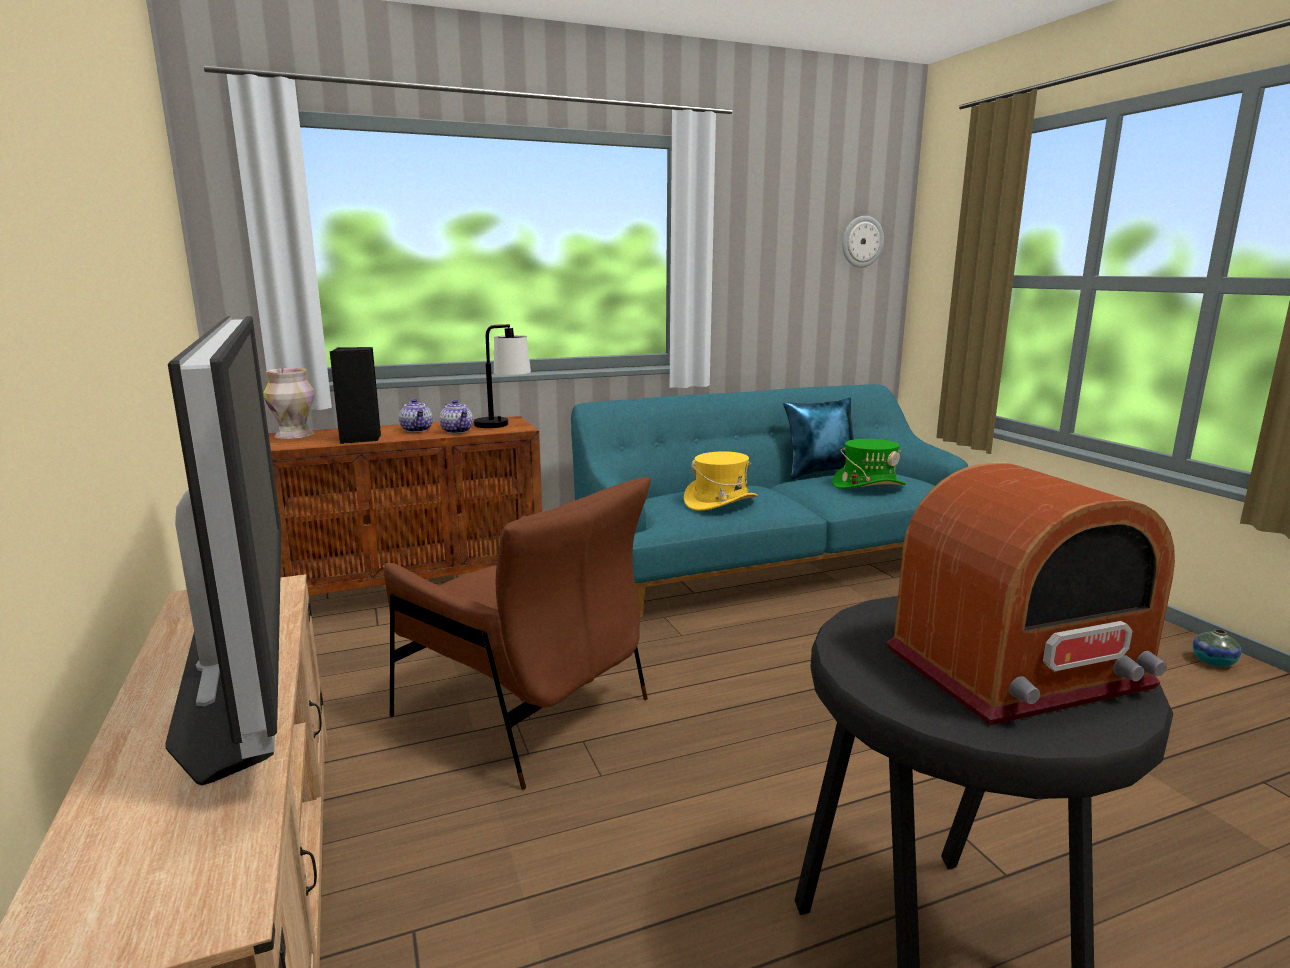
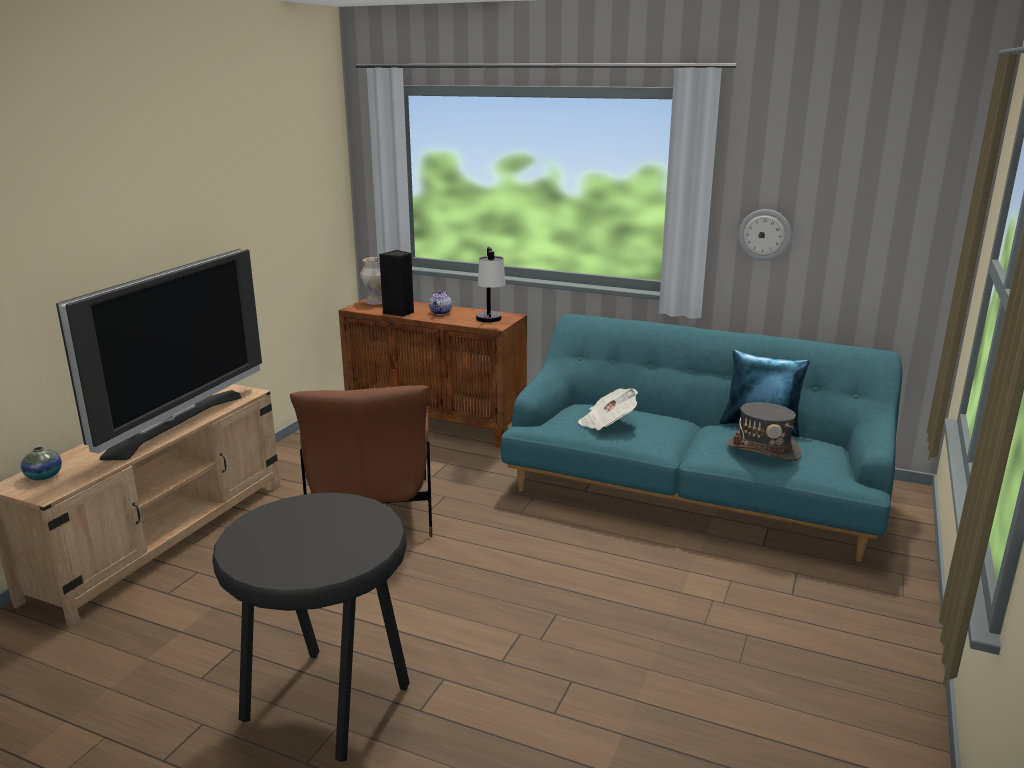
camera: 45 degrees right, 5 degrees up
(458, 431) = (457, 319): teapot -> none
(720, 502) = (607, 423): yellow hat -> newspaper
(862, 242) = (910, 192): wall clock -> wall clock (764, 234)
(868, 485) = (763, 450): green hat -> grey hat
(1017, 668) = (311, 546): radio -> none
(1213, 662) = (891, 741): vase -> vase (44, 476)

